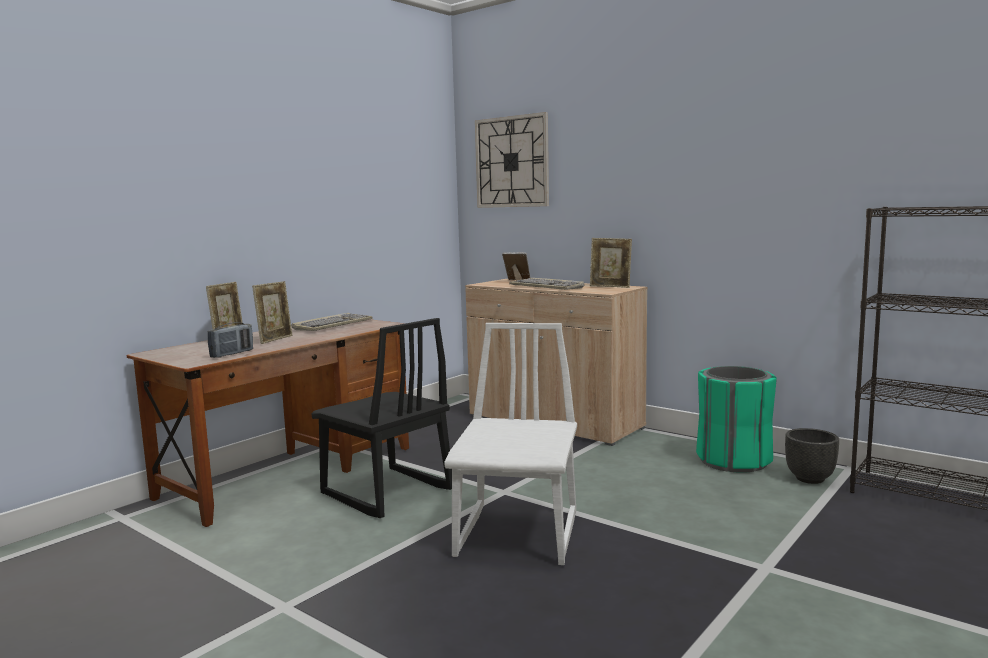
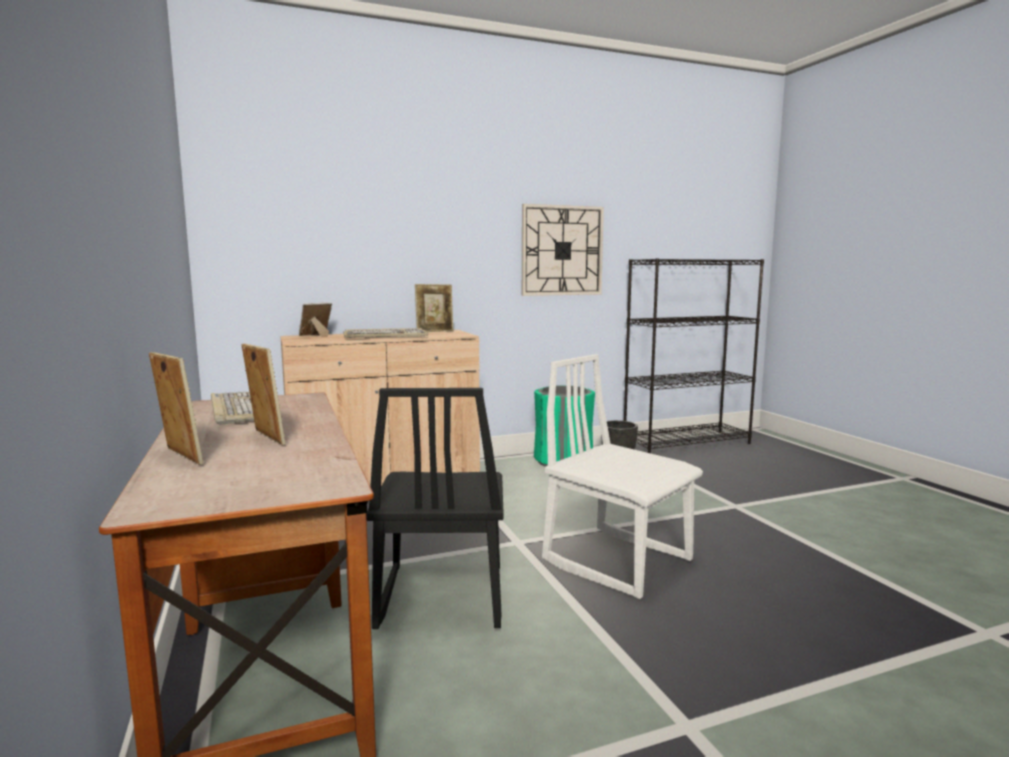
camera: 60 degrees left, 0 degrees up
(232, 354) = (319, 463): radio -> none
(386, 493) = (440, 597): black chair -> black chair turned 105 degrees clockwise
(512, 162) = (284, 197): wall clock -> wall clock (562, 250)

